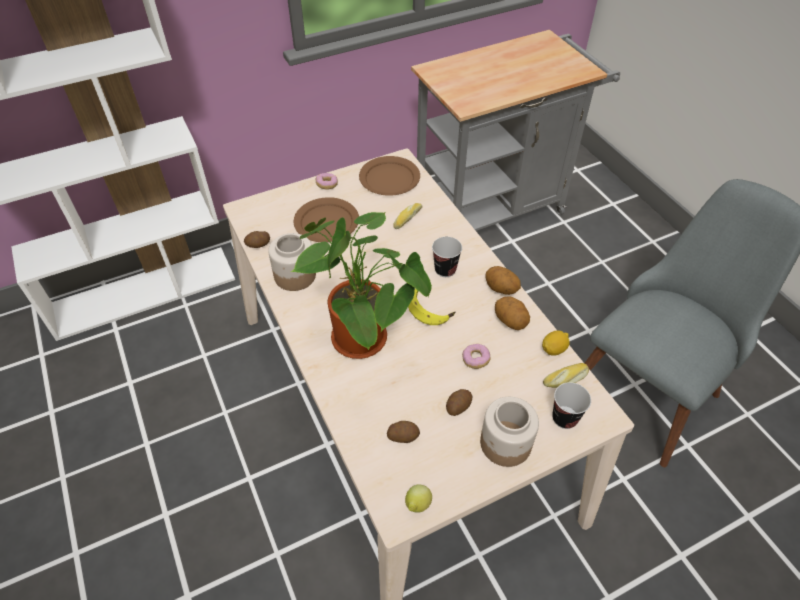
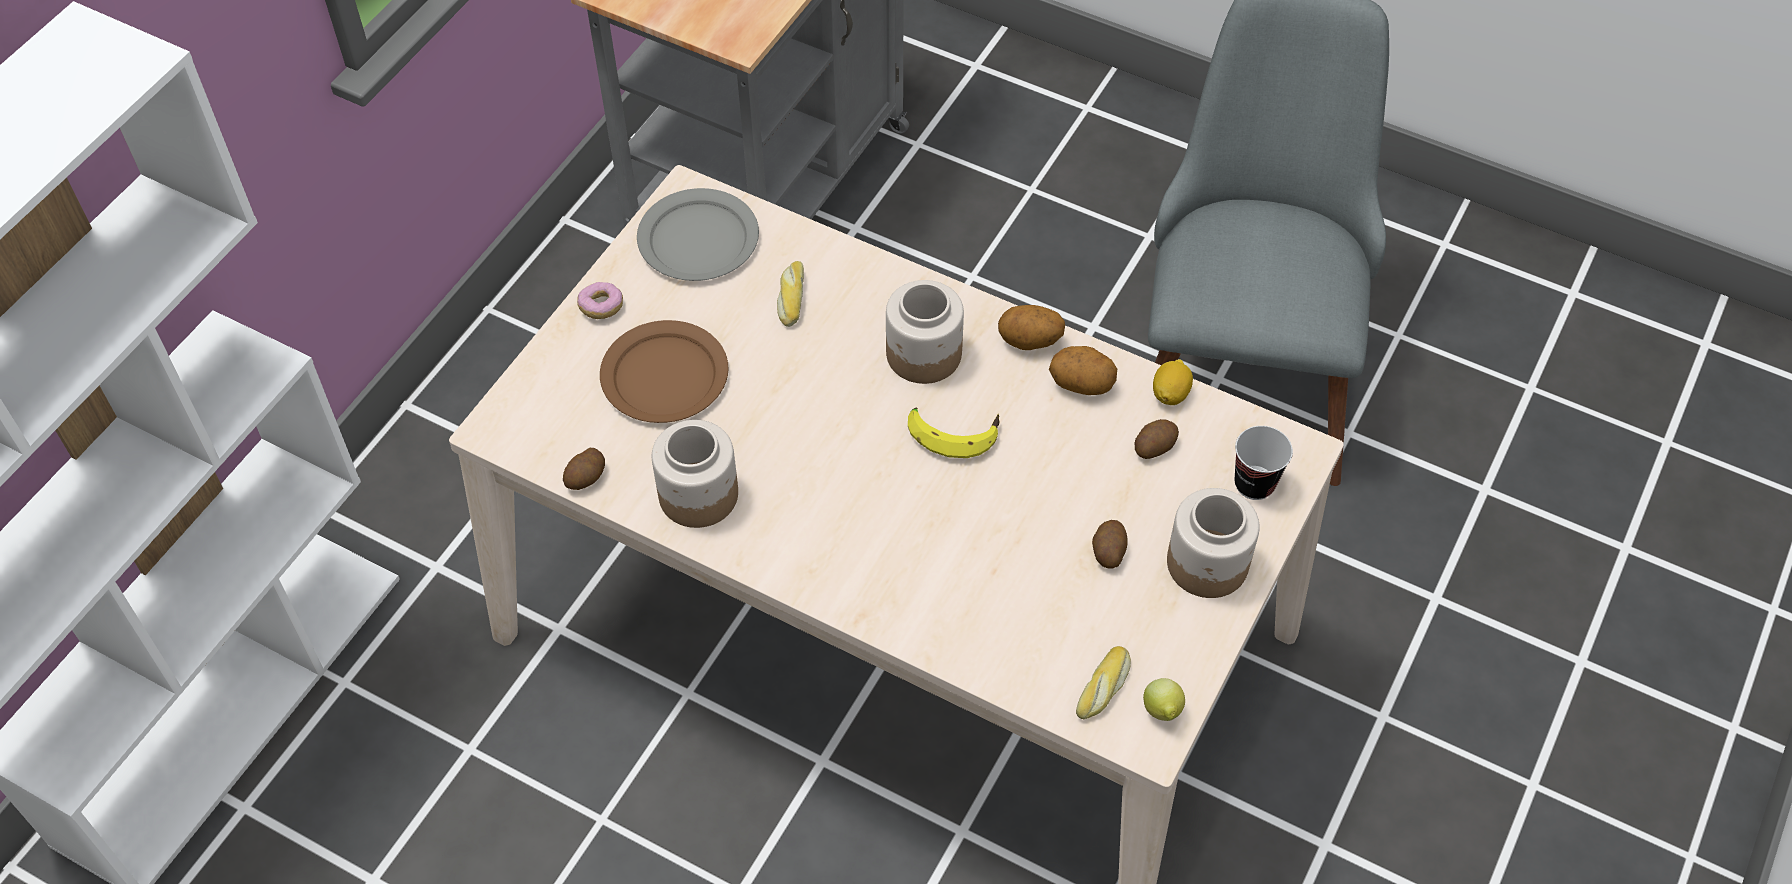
camera: 35 degrees left, 5 degrees up
(365, 342) = (903, 536): potted plant -> none
(390, 178) = (699, 239): brown plate -> grey plate
(403, 436) = (1069, 636): potato -> potato (1154, 446)
(445, 270) = (923, 355): cup -> jar
(475, 360) = (1079, 471): donut -> none
(566, 379) = (1217, 429): bread -> bread (1104, 688)

